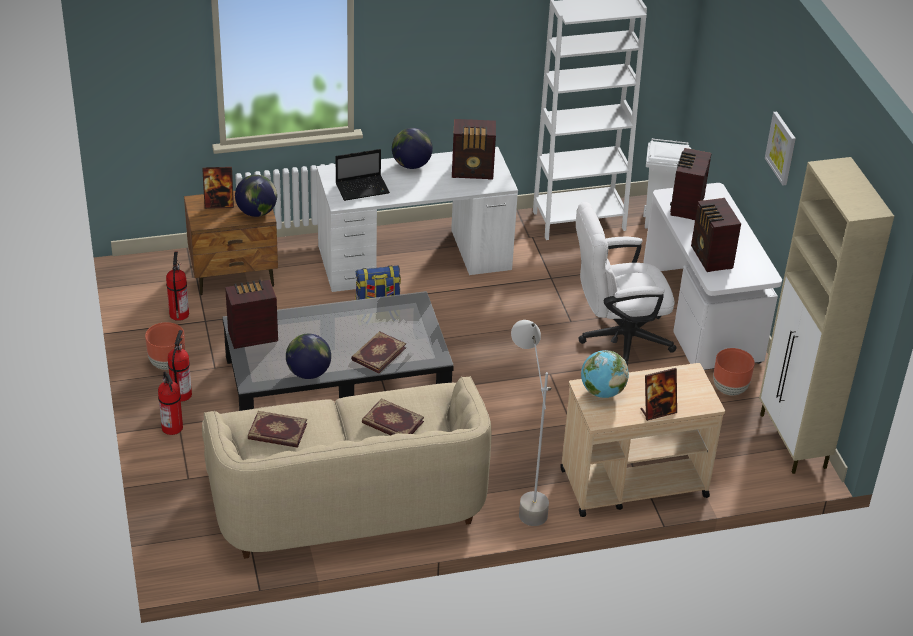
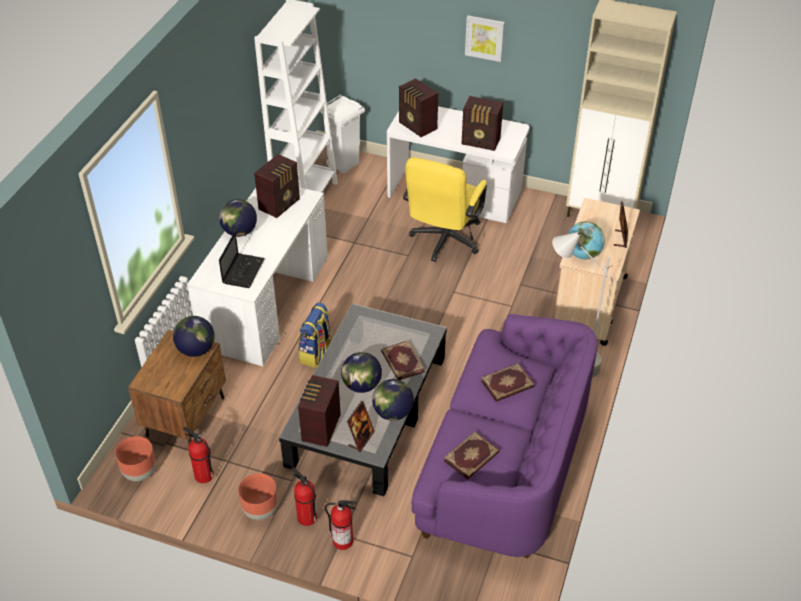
camera: 55 degrees left, 5 degrees up
(219, 204) = (162, 368): picture frame -> picture frame (361, 439)
(325, 340) = (361, 385): none -> globe
(347, 499) = (504, 464): beige sofa -> purple sofa
(617, 338) = (444, 242): white office chair -> yellow office chair
(730, 389) = (533, 217): brown planter -> brown planter (140, 472)

